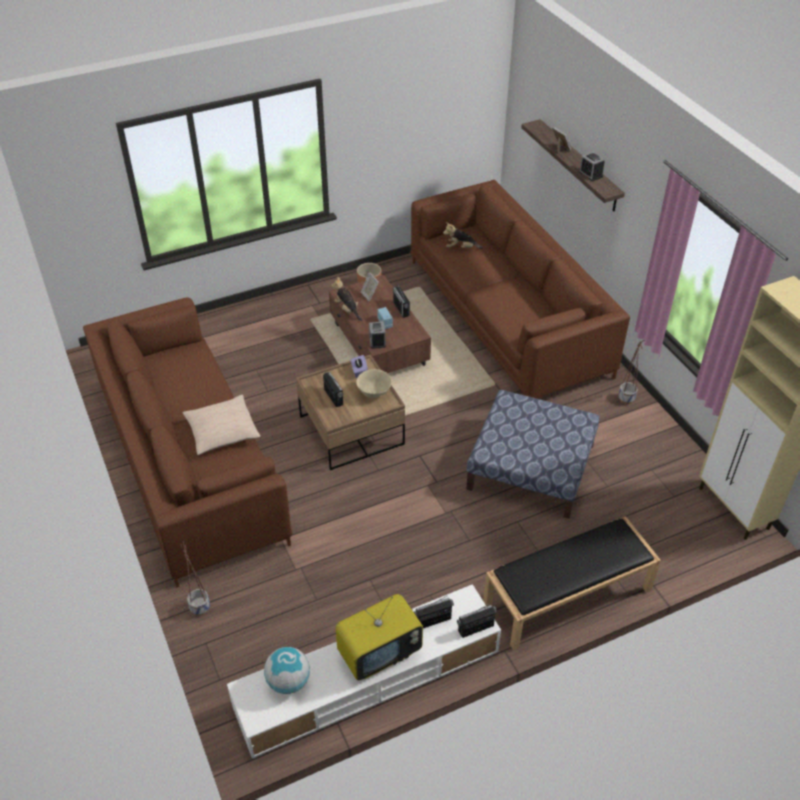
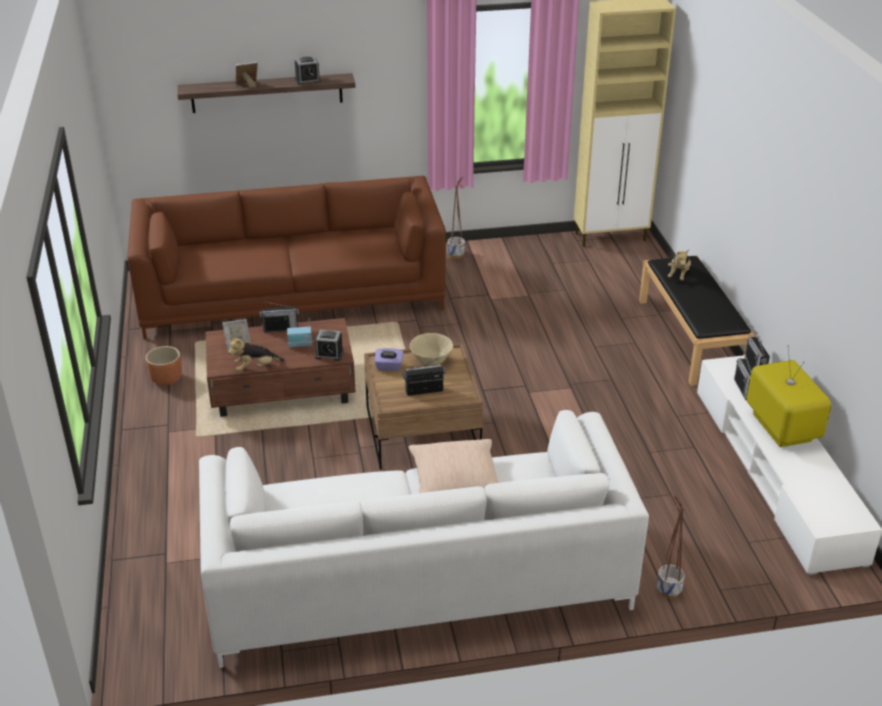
camera: 75 degrees left, 10 degrees down
(190, 461) = (418, 579): brown sofa -> white sofa
(288, 682) = (814, 492): globe -> none
(461, 248) = (213, 261): plush toy -> plush toy (678, 275)
(531, 468) = (526, 325): ottoman -> none

